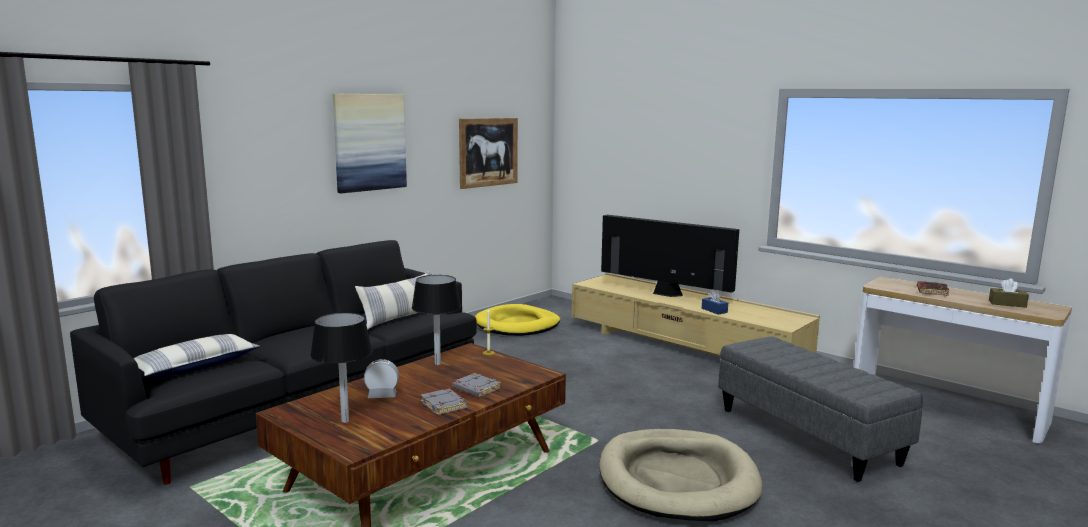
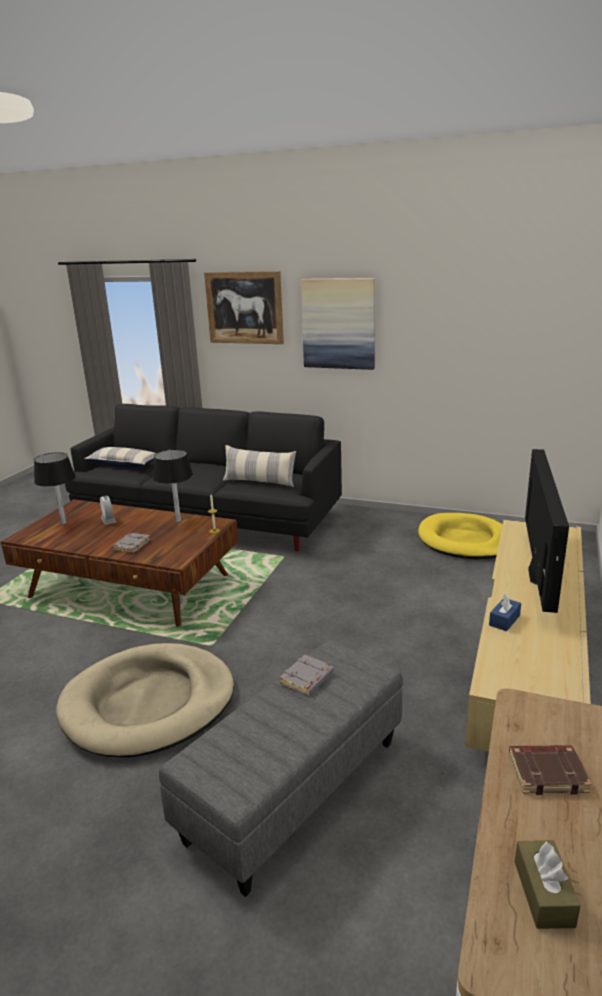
camera: 70 degrees right, 10 degrees up
(445, 405) = (97, 543): grey book -> grey book (307, 679)
(488, 152) = (495, 343): picture -> picture (244, 308)

